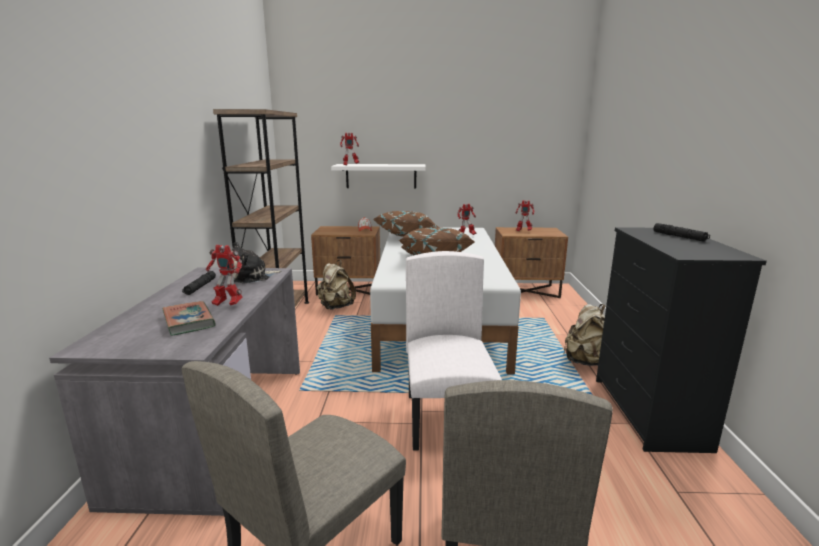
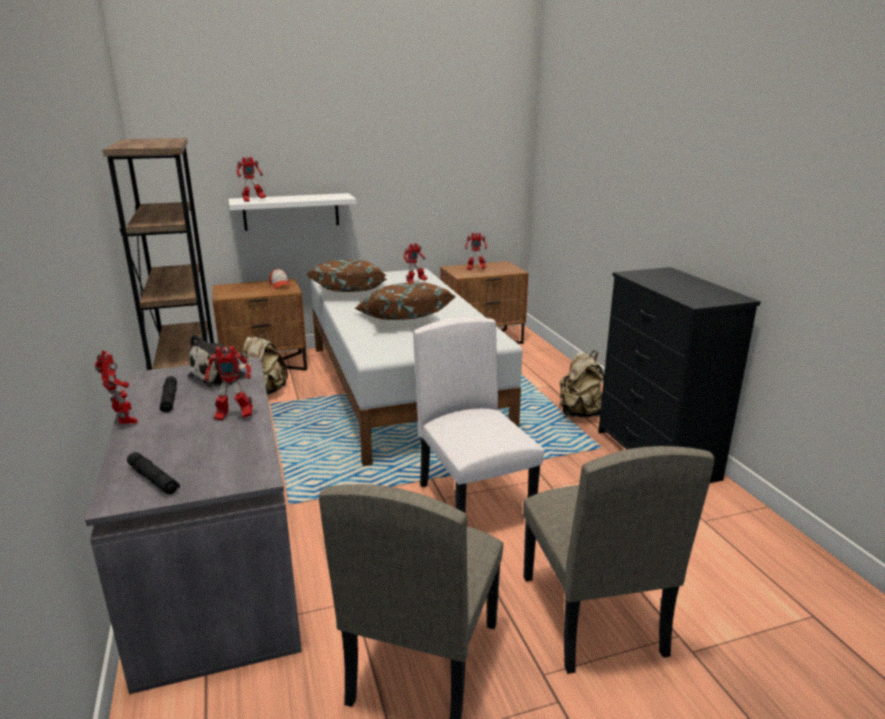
camera: 20 degrees left, 5 degrees up
(157, 296) = (125, 420): none -> toy robot
(189, 321) = (211, 446): book -> none
(679, 237) = (677, 279): black flashlight -> black flashlight (153, 479)

